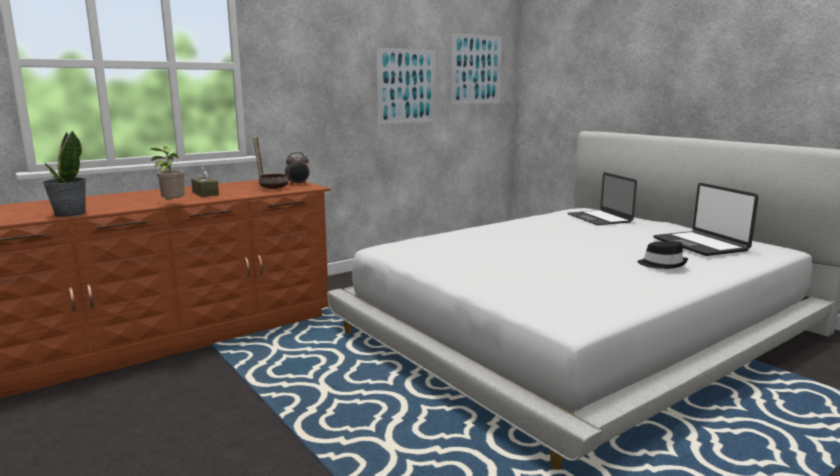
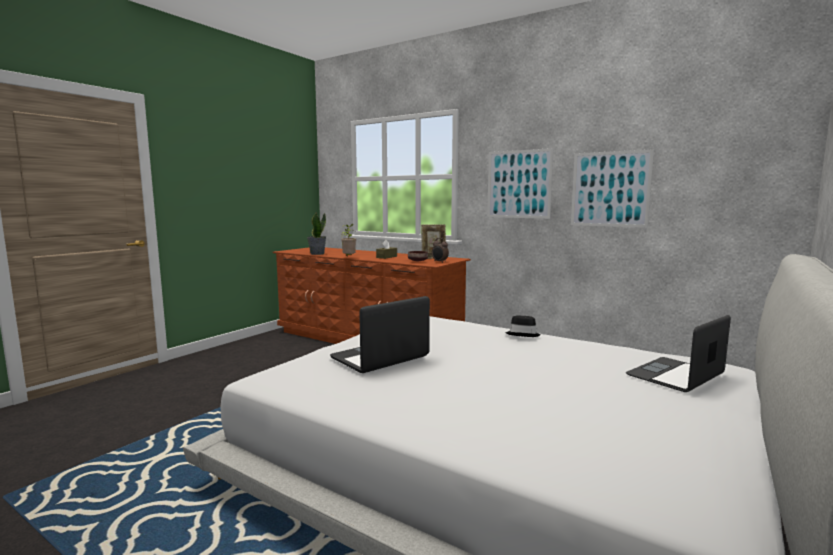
camera: 70 degrees right, 5 degrees down
(476, 69) = (725, 167): picture -> picture (518, 184)
(662, 264) = (463, 409): black hat -> black hat (523, 334)
(700, 245) = (607, 436): laptop -> laptop (380, 358)

